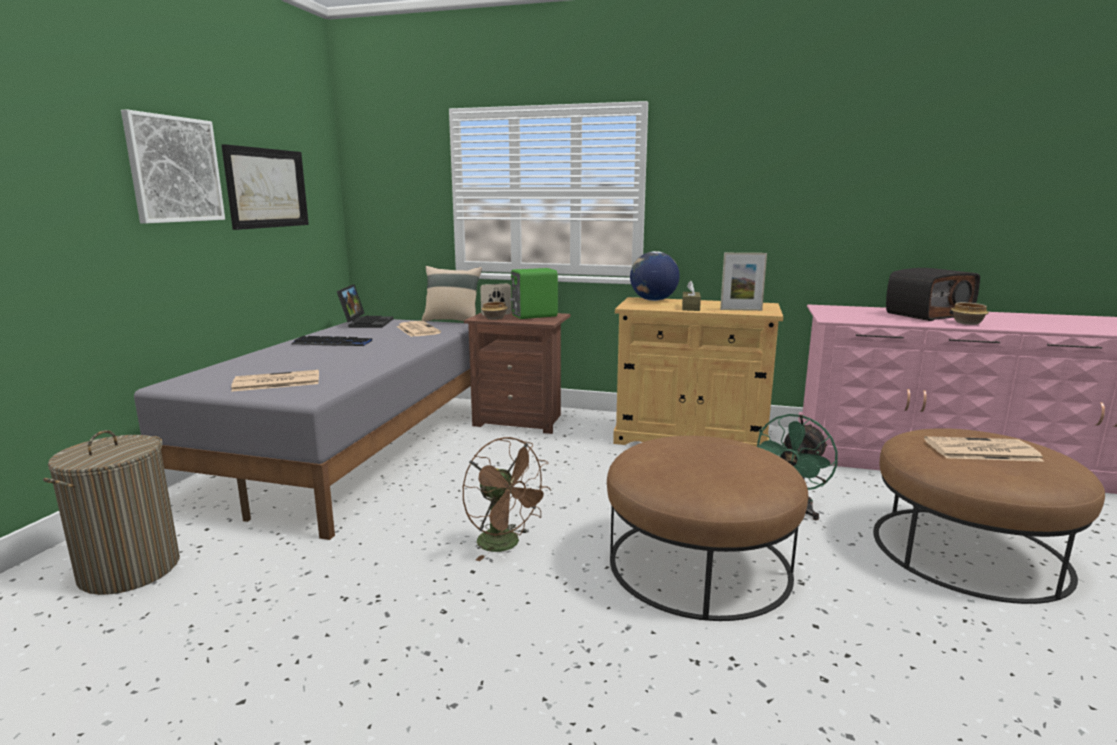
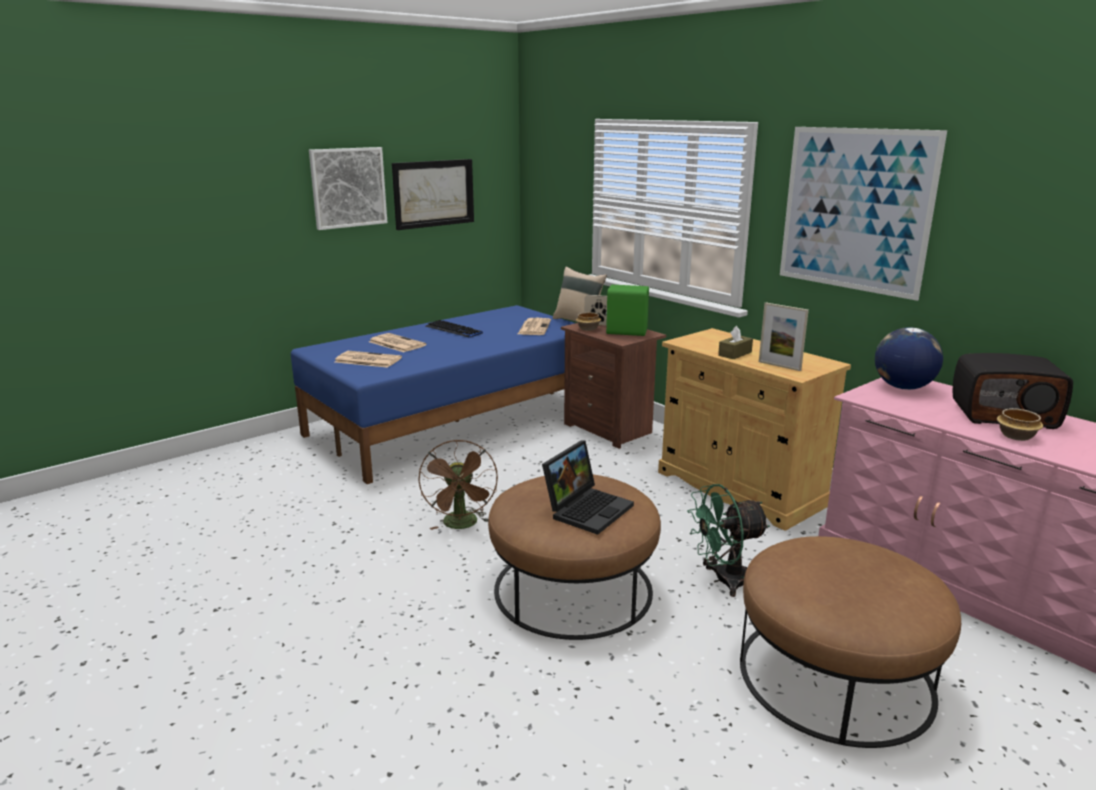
camera: 35 degrees right, 5 degrees up
(130, 569) = (257, 467): laundry basket -> none
(355, 449) = (457, 422): grey bed -> blue bed
(366, 323) = (510, 312): laptop -> laptop (587, 509)
(653, 300) = (724, 337): globe -> globe (902, 387)
(755, 172) = (855, 210): none -> picture
(980, 450) = (842, 574): newspaper -> newspaper (396, 343)

